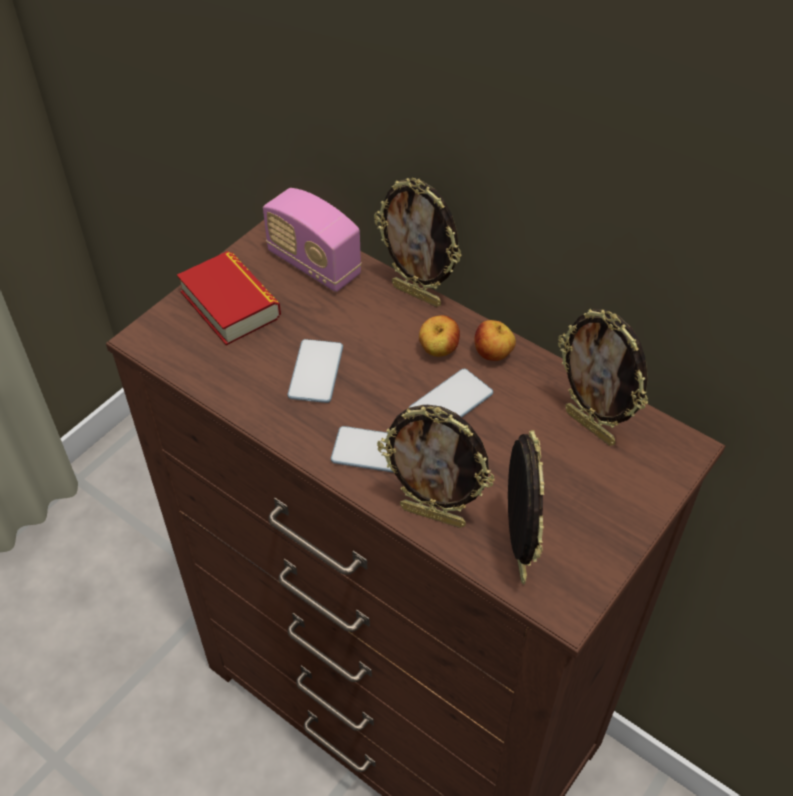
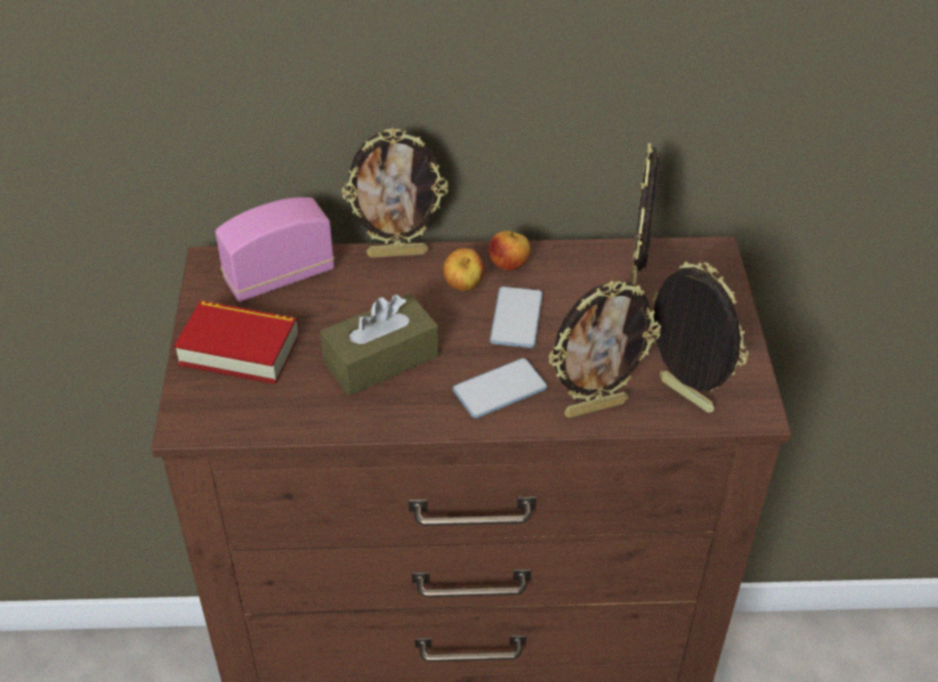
camera: 40 degrees left, 5 degrees down
(314, 264) = (279, 276): radio -> radio turned 150 degrees clockwise
(316, 372) = (381, 359): phone -> brown tissue box
(591, 427) = (636, 276): picture frame -> picture frame turned 90 degrees clockwise

